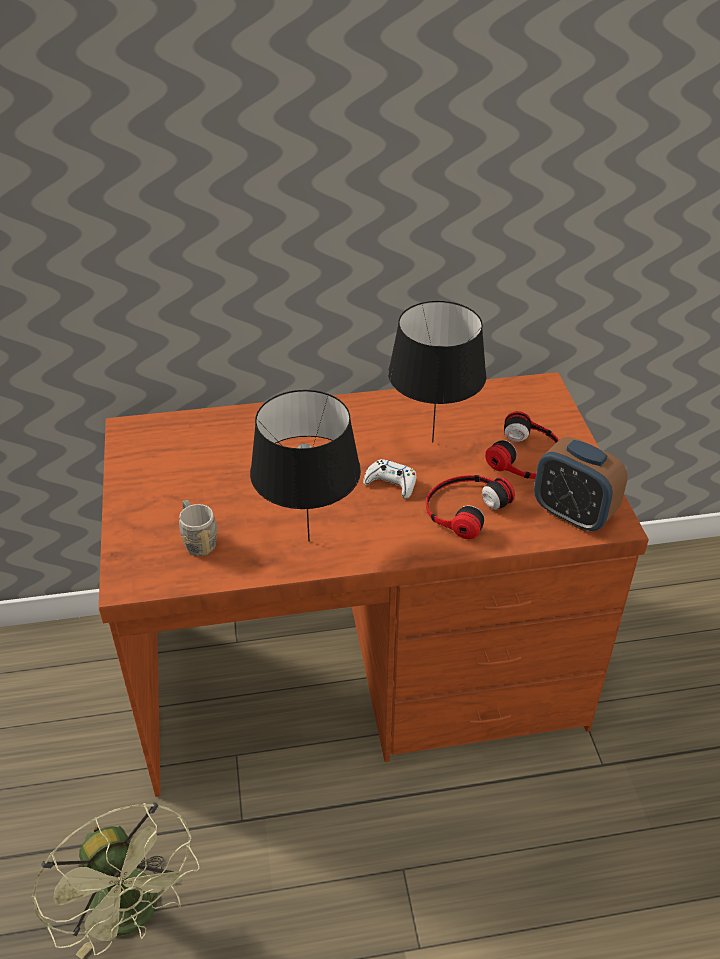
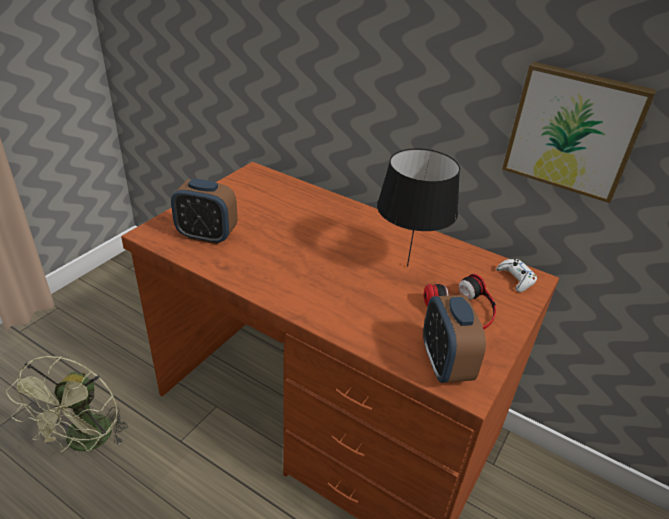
camera: 40 degrees right, 5 degrees down
(198, 541) = (207, 235): grey mug -> alarm clock
(307, 541) = (257, 270): black table lamp -> none
(391, 483) = (348, 272): white game controller -> white game controller (516, 279)
(464, 508) = (373, 312): headphones -> none
(539, 219) = (574, 131): none -> picture

